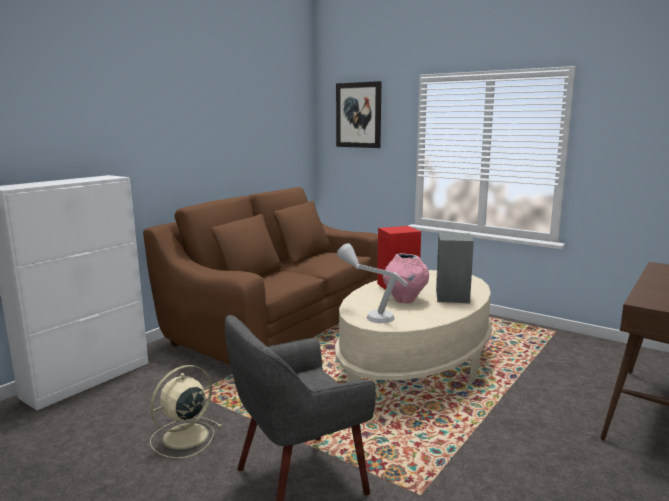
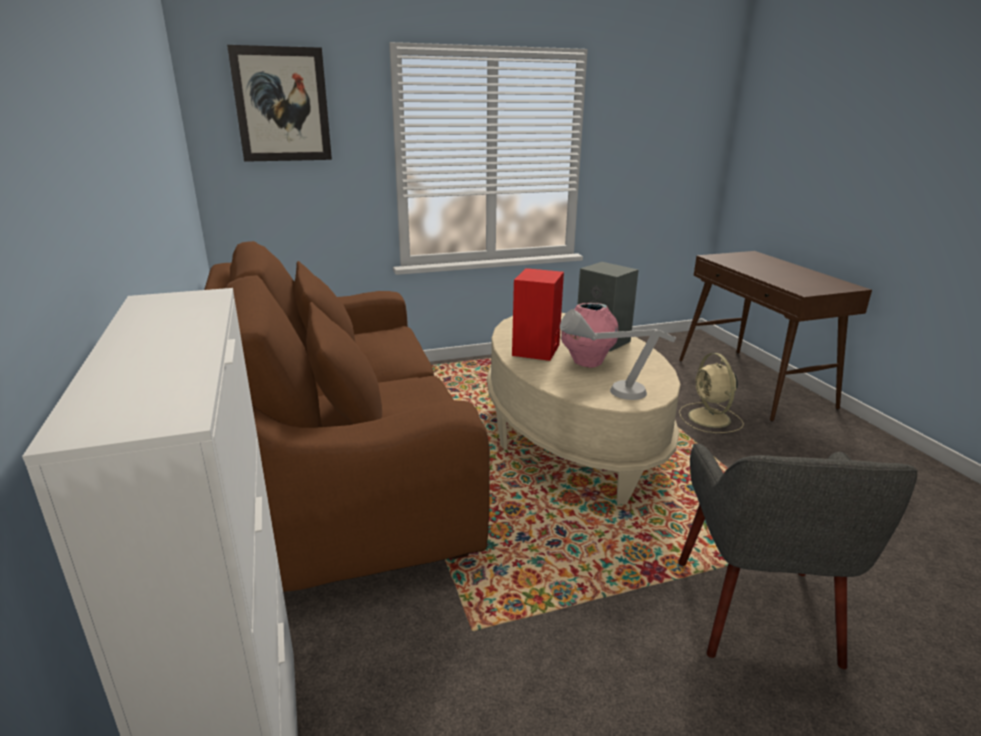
camera: 55 degrees left, 10 degrees up
(183, 437) = (595, 686): beige fan -> beige fan (710, 419)

